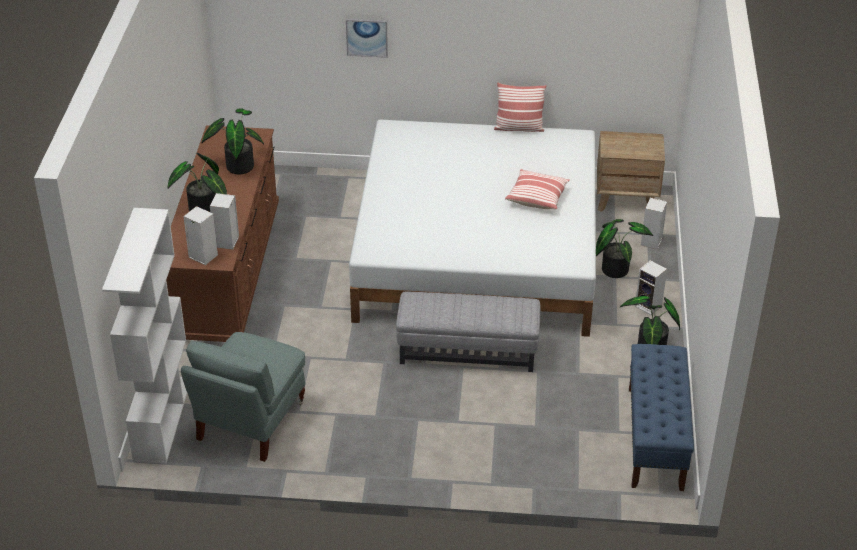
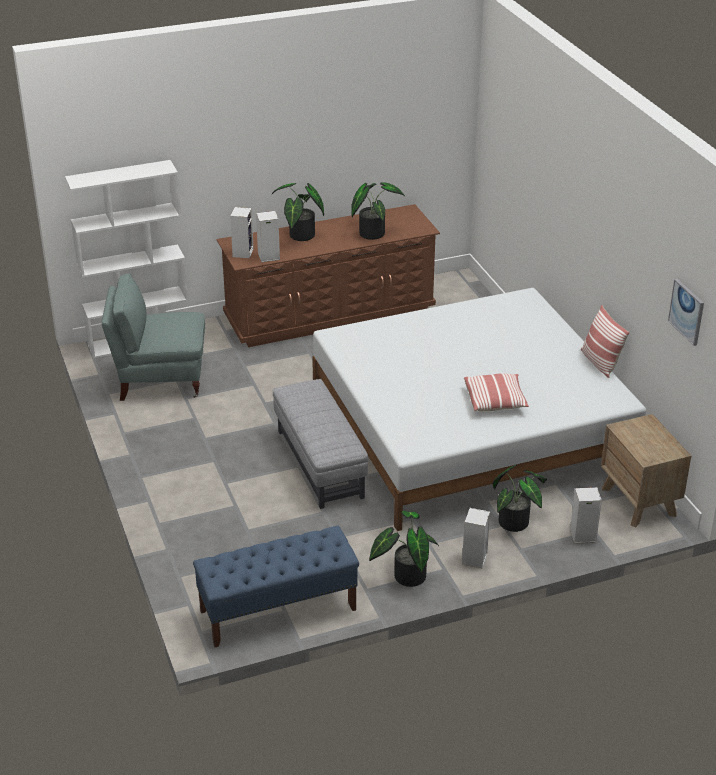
camera: 65 degrees right, 5 degrees down
(367, 37) = (543, 199): picture -> picture (687, 311)

